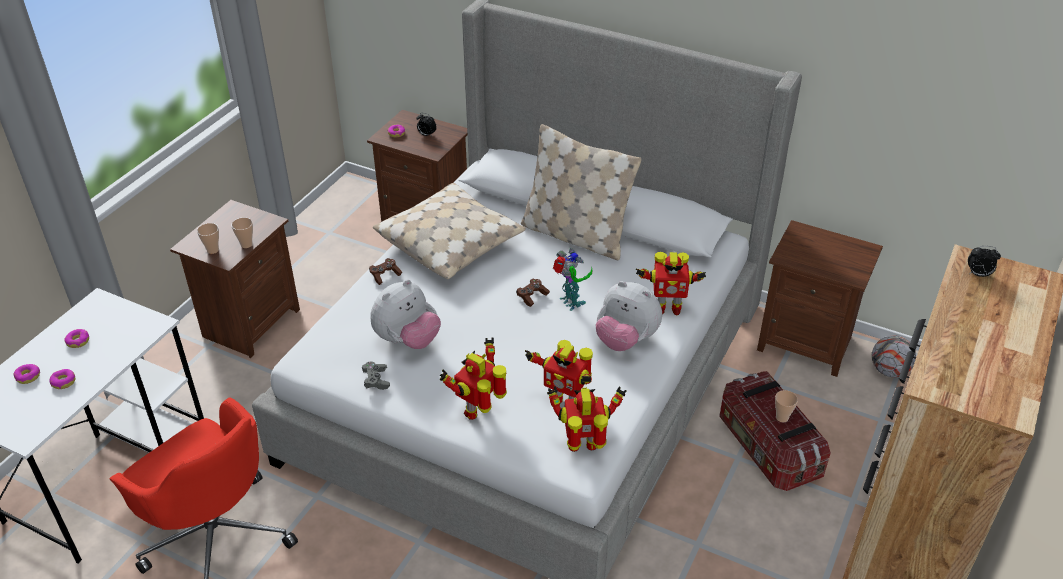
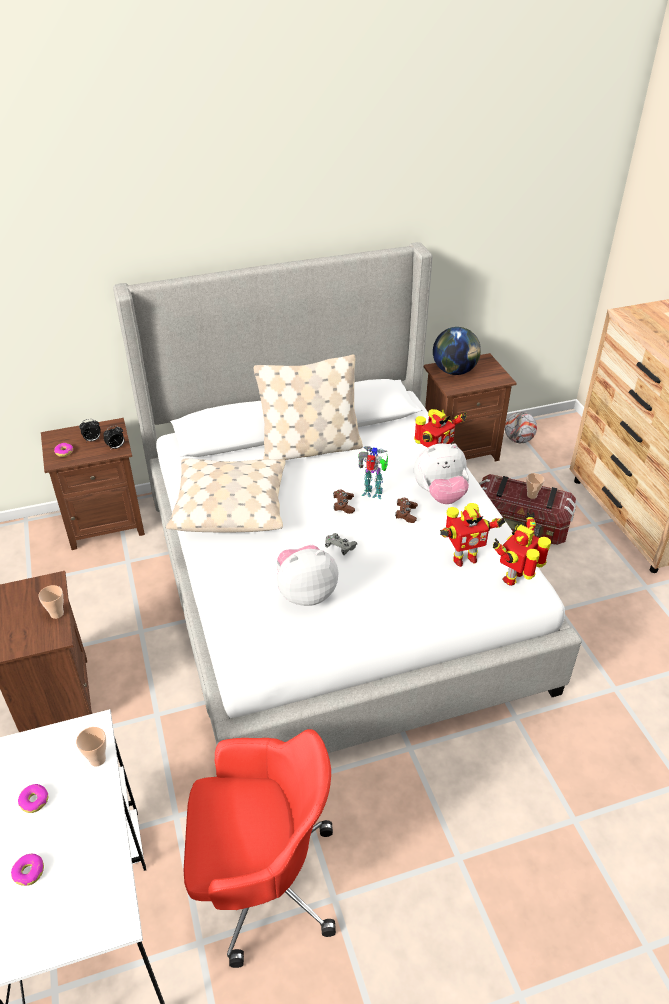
camera: 45 degrees left, 0 degrees up
(63, 382) = (76, 845): donut -> none
(213, 250) = (30, 638): cup -> cup (97, 759)
(376, 380) = (324, 637): grey game controller -> grey game controller (340, 547)
(385, 275) = (216, 560): brown game controller -> brown game controller (406, 514)
(407, 340) = (306, 593): plush toy -> plush toy turned 105 degrees counterclockwise
(479, 410) = (422, 603): toy robot -> none
(814, 243) = (454, 371): none -> globe
(978, 274) = (642, 319): alarm clock -> alarm clock (116, 447)

